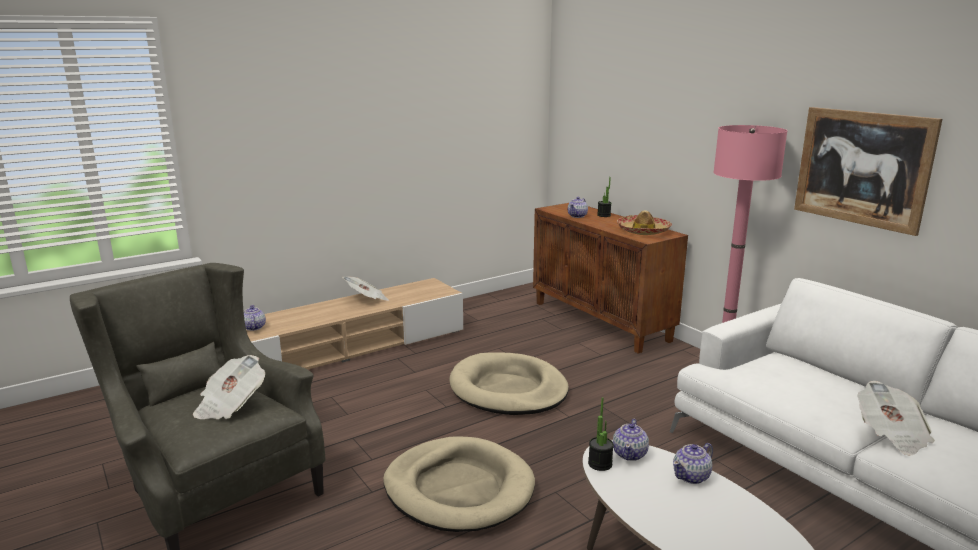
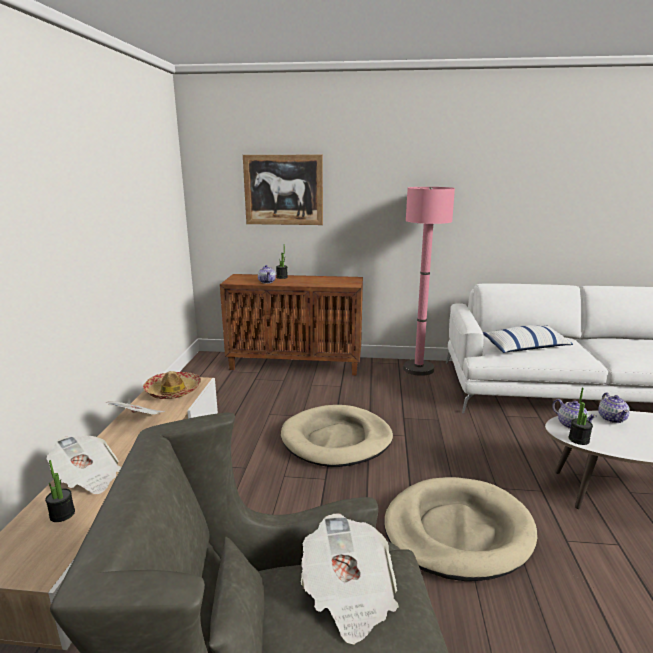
camera: 50 degrees left, 0 degrees up
(253, 327) = (62, 514): teapot -> potted plant
(643, 231) = (335, 280): hat -> hat (173, 391)
(784, 381) = (525, 347): none -> pillow
(862, 168) = (493, 207): picture -> picture (283, 190)
(891, 435) = (605, 353): newspaper -> newspaper (88, 478)

